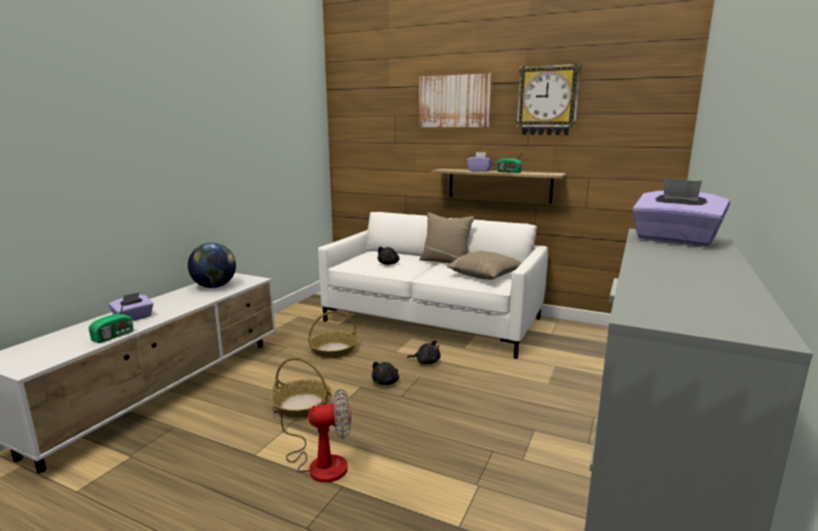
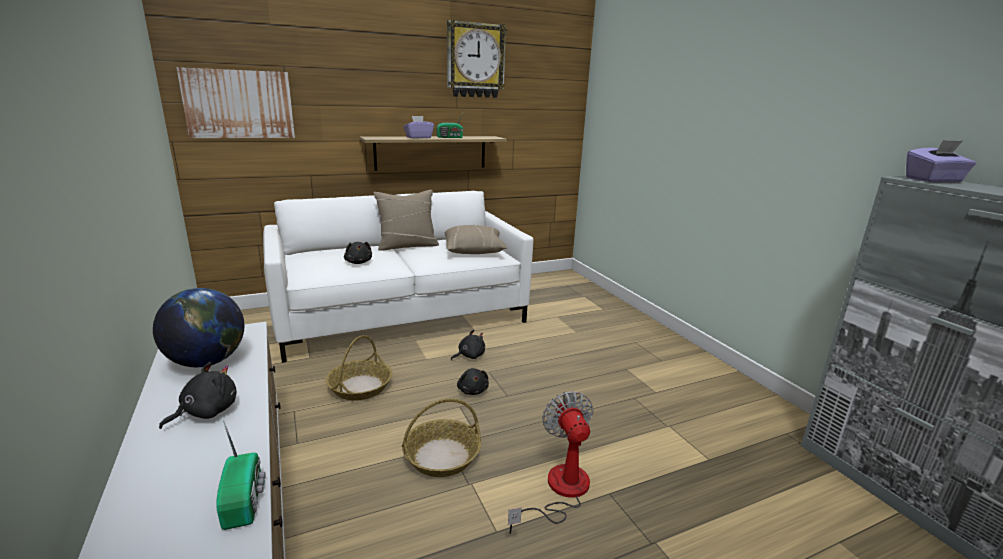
camera: 50 degrees left, 5 degrees up
(133, 318) = (196, 462): purple tissue box -> none
(172, 304) = (206, 412): none -> black plush toy
(319, 462) = (559, 491): fan -> fan turned 45 degrees counterclockwise
(454, 101) = (371, 53): picture -> picture (239, 104)

